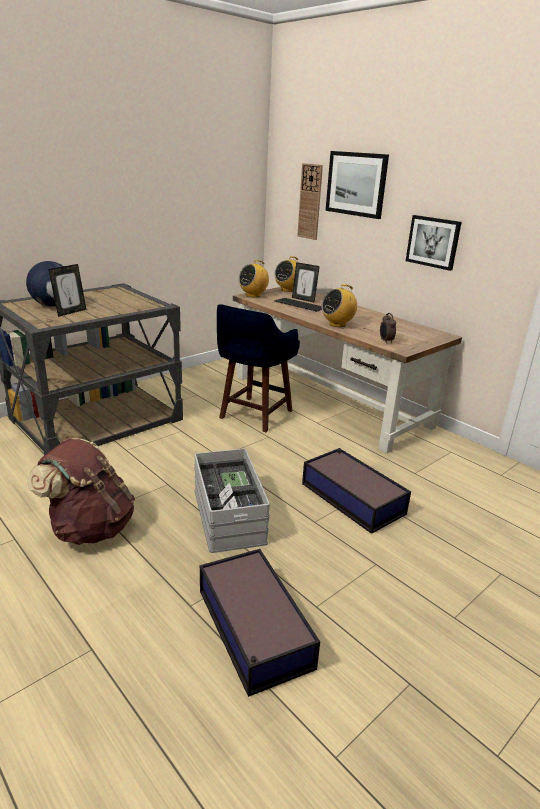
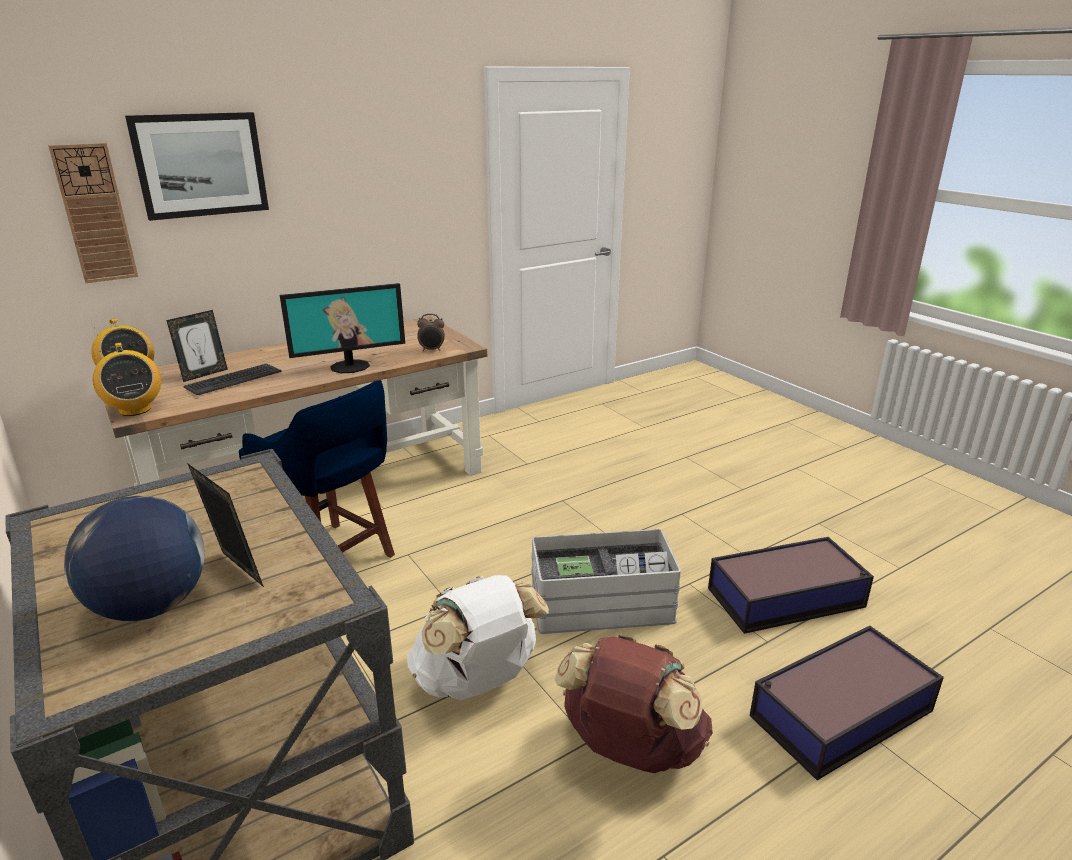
camera: 80 degrees left, 0 degrees up
(152, 471) = (477, 681): none -> white backpack
(337, 324) = (350, 366): radio -> monitor
(352, 497) = (570, 509): storage box -> storage box (839, 713)
(433, 242) = (361, 219): picture -> none

